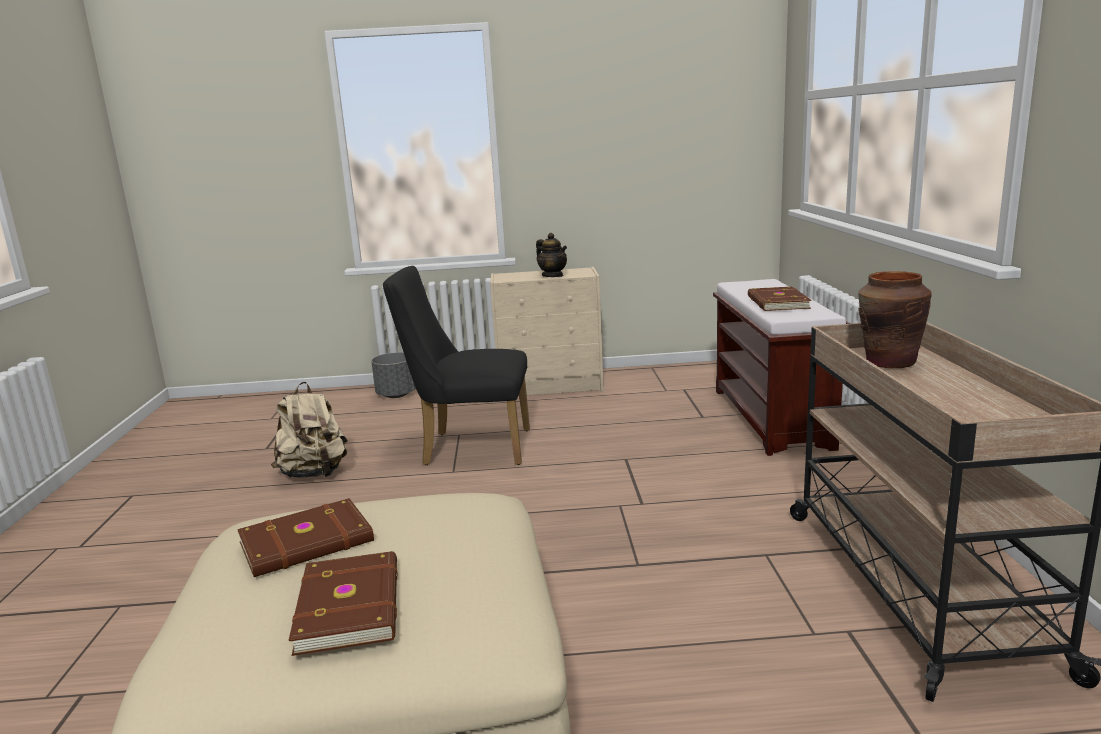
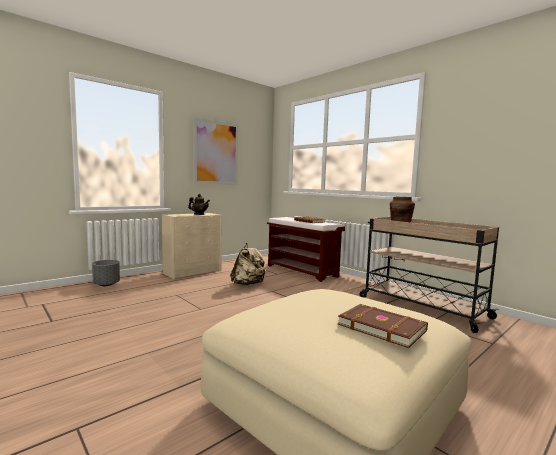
camera: 40 degrees left, 10 degrees down
(308, 543) = (301, 315): brown book -> none
(314, 474) = (114, 325): beige backpack -> beige backpack (248, 284)
(468, 448) = (192, 299): black chair -> none
(618, 131) = (216, 153): none -> picture

